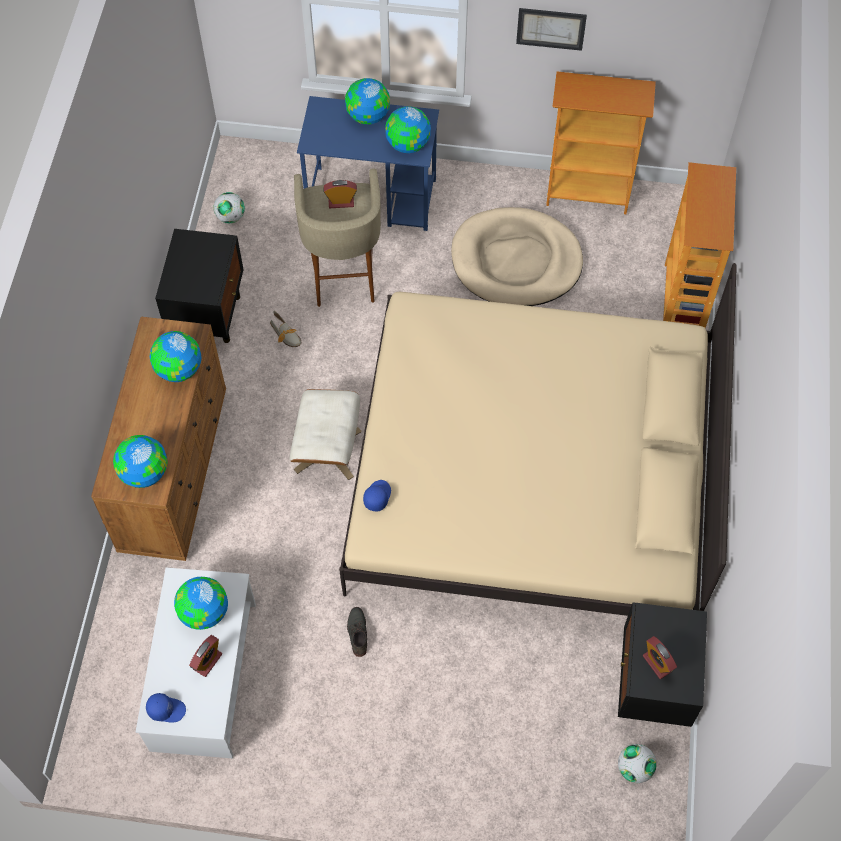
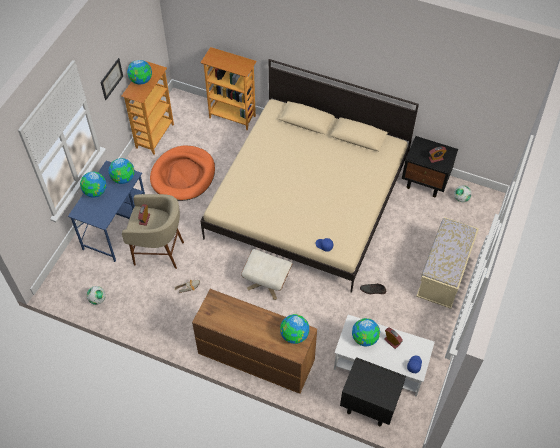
camera: 75 degrees left, 5 degrees down
(179, 370) = (234, 308): globe -> globe (141, 80)
(208, 314) = (160, 323): black nightstand -> black nightstand (368, 404)
(428, 760) = (443, 275): none -> beige bench
(516, 261) = (183, 175): beige dog bed -> orange dog bed

